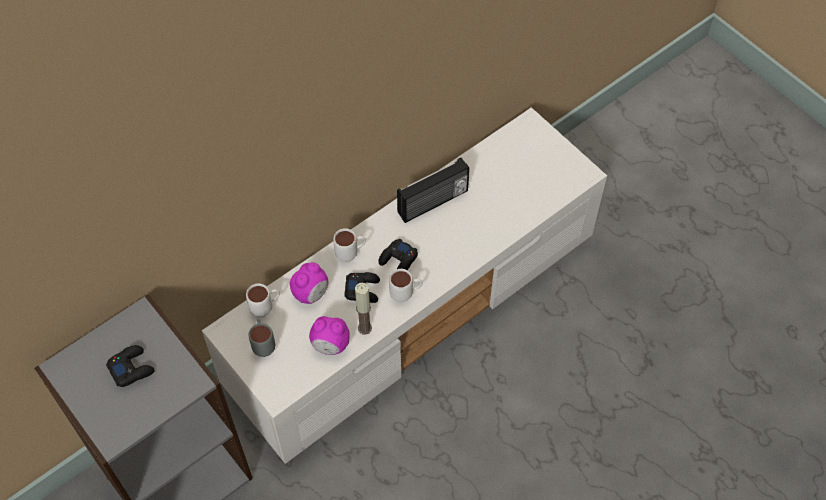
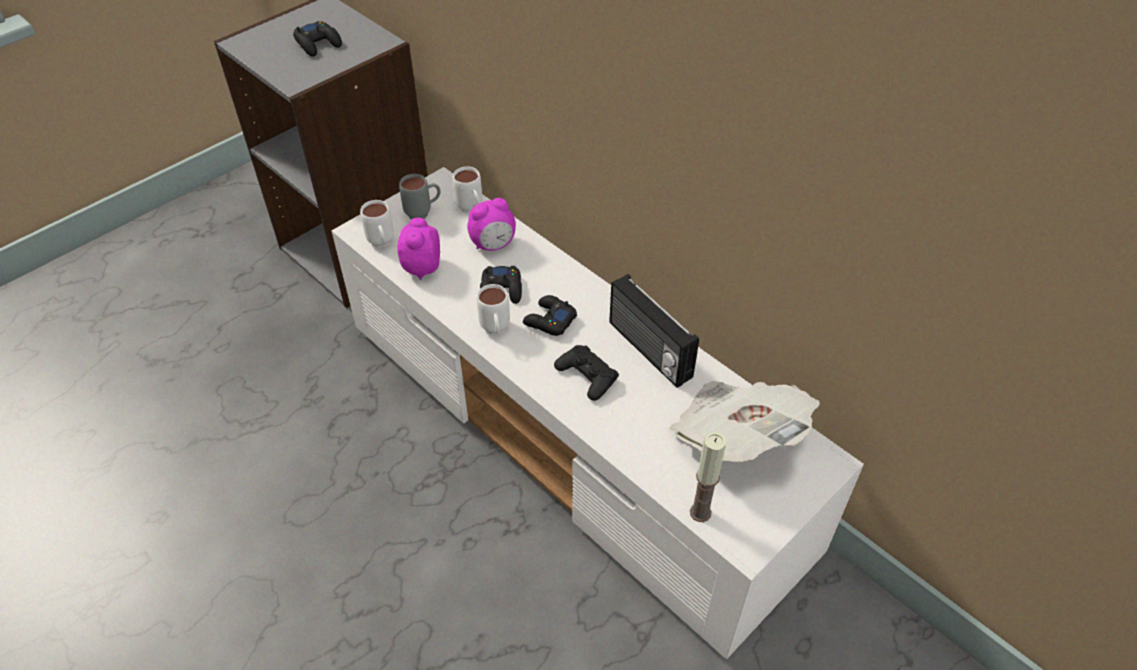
camera: 85 degrees right, 10 degrees down
(311, 294) = (493, 245): alarm clock -> alarm clock turned 60 degrees counterclockwise
(351, 254) = (553, 274): white mug -> white mug (382, 245)
(364, 328) = (445, 296): candle -> candle (700, 512)
(453, 241) = (587, 376): none -> black game controller
(508, 165) = (736, 436): none -> newspaper

